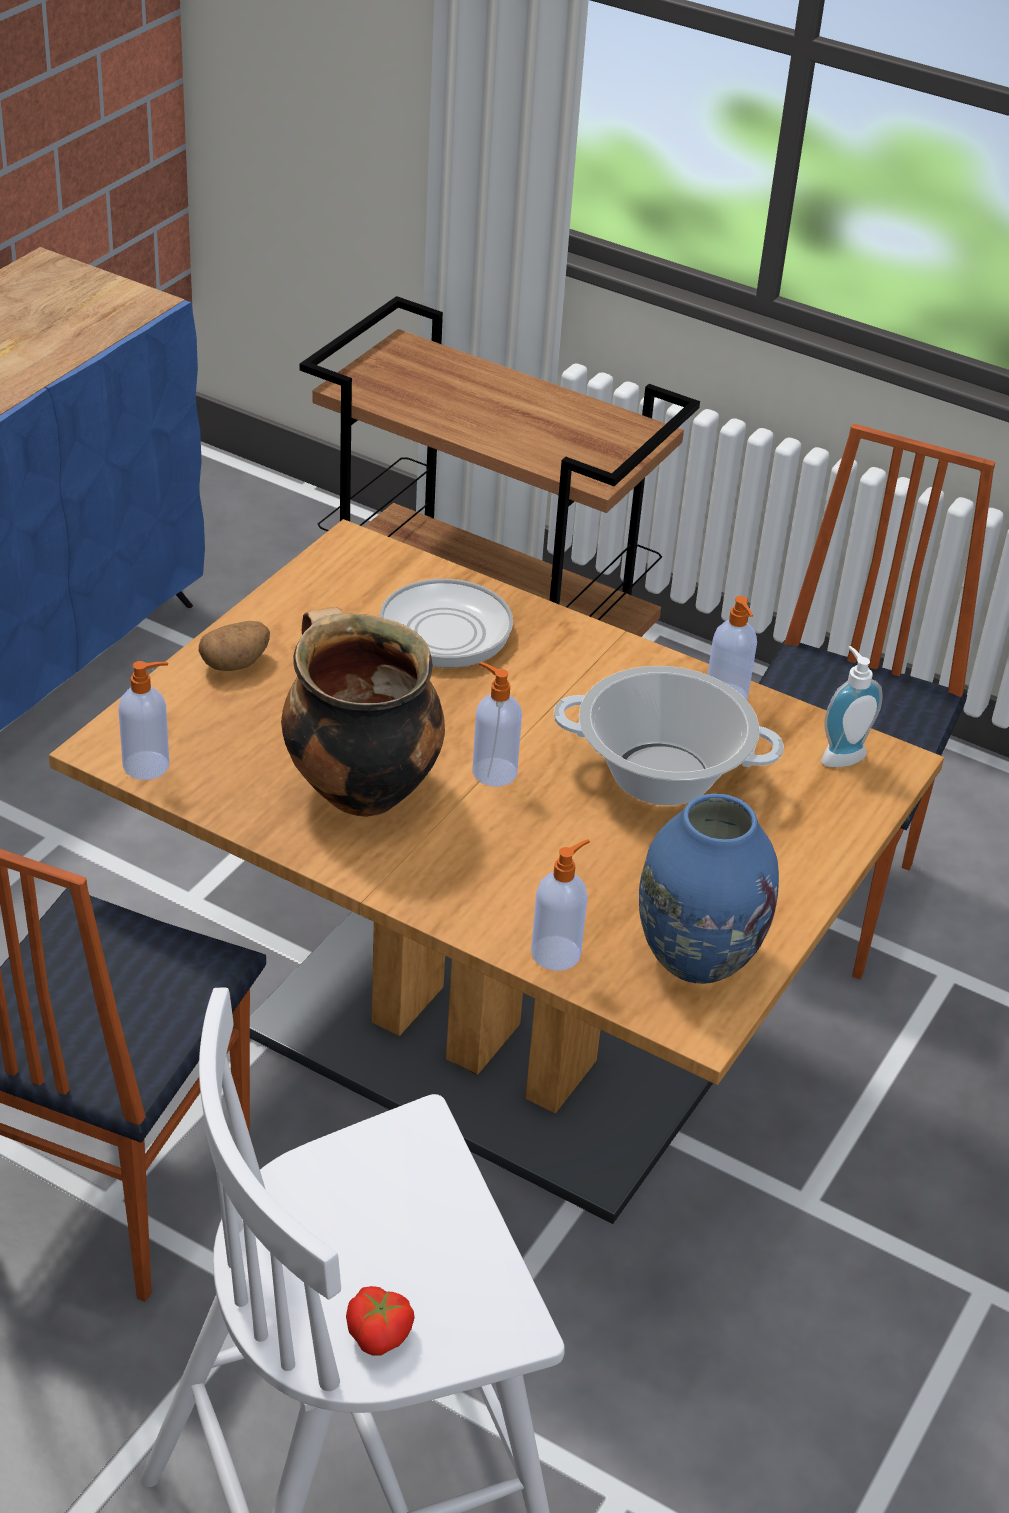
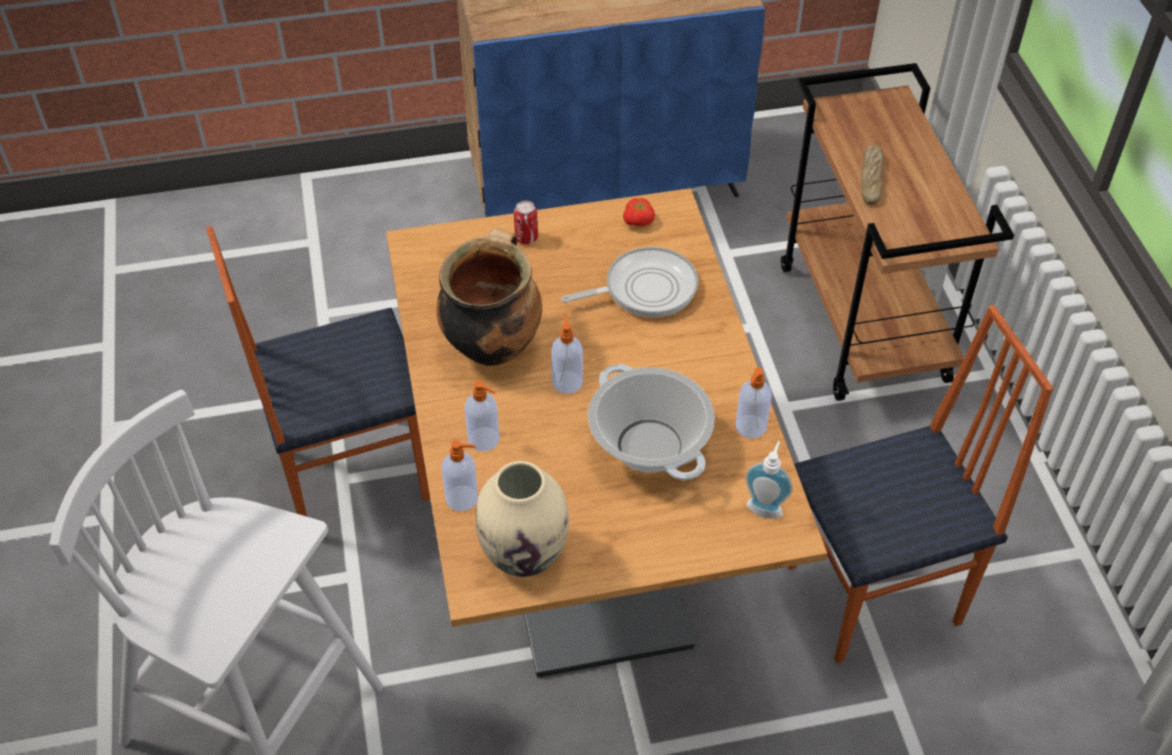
camera: 50 degrees right, 10 degrees up
(148, 765) = (418, 266): soap dispenser -> soap dispenser (484, 440)
(235, 663) = (526, 238): potato -> can
(380, 1333) = (163, 609): tomato -> tomato (639, 221)
(487, 429) = (871, 179): none -> bread
(696, 956) = (524, 554): blue vase -> beige vase

